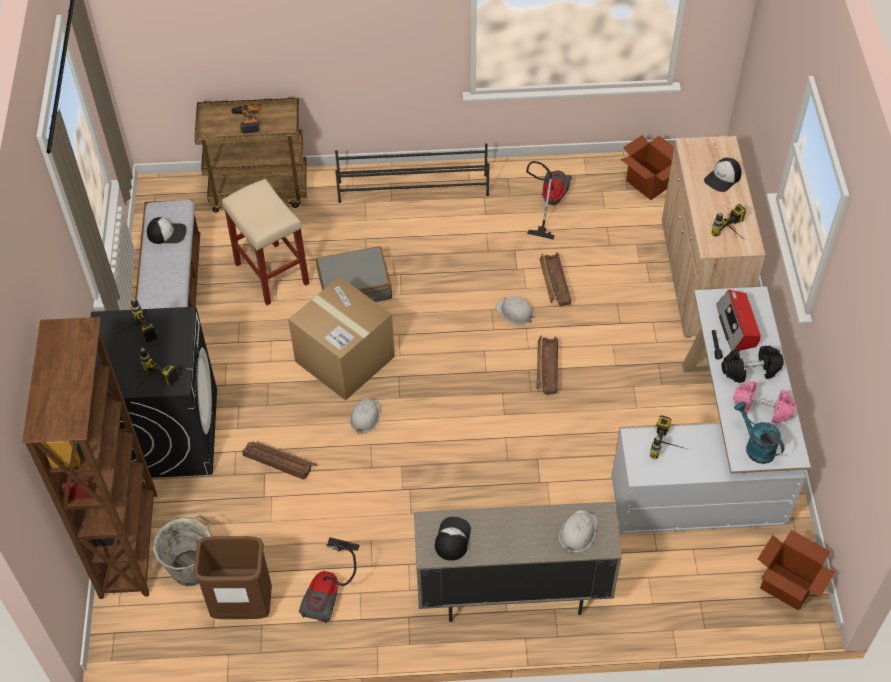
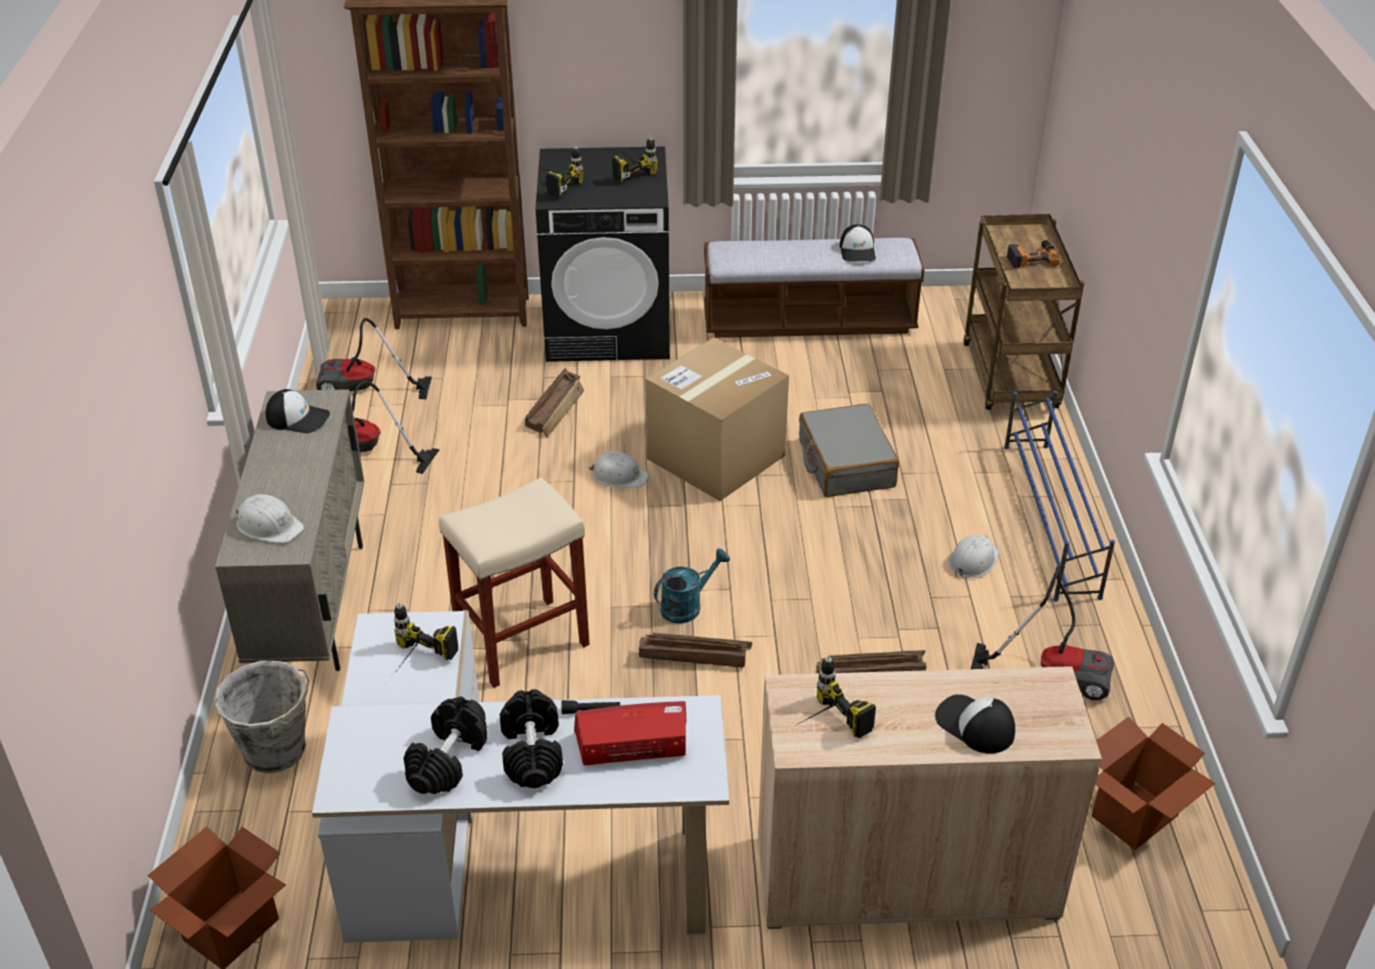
camera: 90 degrees right, 15 degrees down
(192, 567) = (423, 354): grey bucket -> grey bucket (276, 752)
(242, 606) = (363, 390): brown trash can -> vacuum cleaner
(271, 273) = (862, 392): beige stool -> beige stool (523, 640)
(414, 188) = (1050, 519): black shoe rack -> blue shoe rack
(515, 312) = (807, 624): white hard hat -> white hard hat (973, 561)
(756, 446) = (371, 742): turquoise watering can -> turquoise watering can (687, 606)
(762, 408) = (448, 760): pink dumbbell -> black dumbbell

